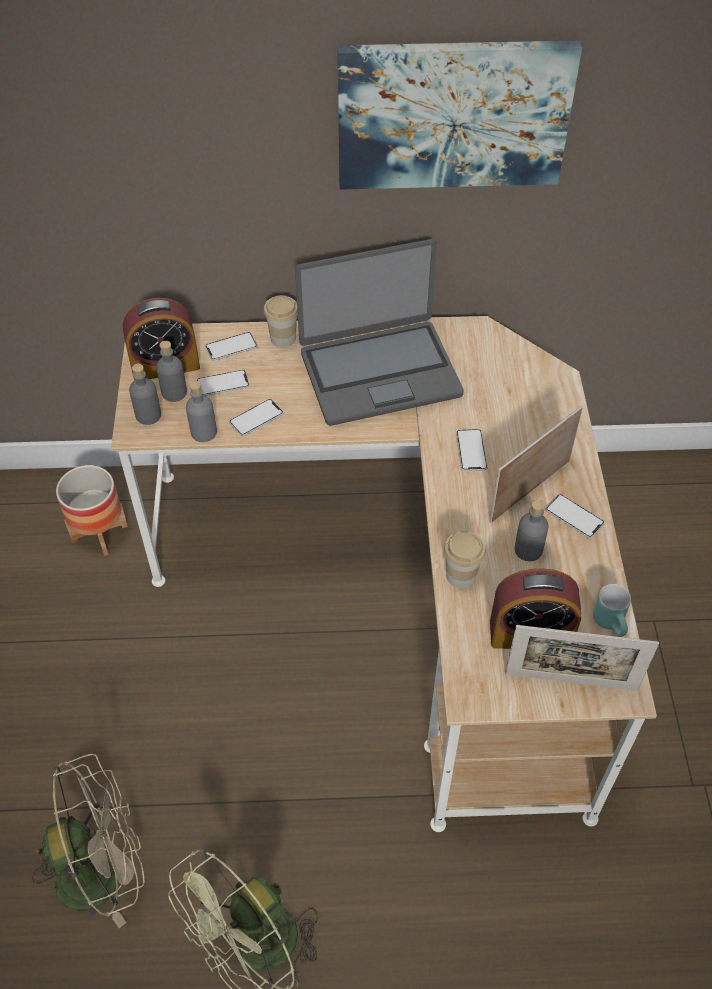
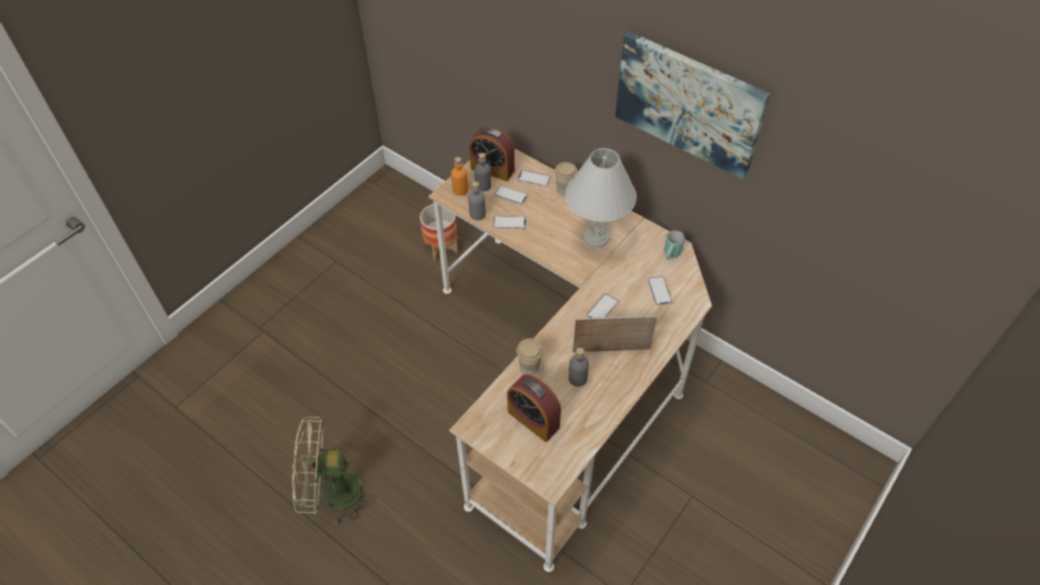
camera: 40 degrees right, 0 degrees up
(102, 870) = (303, 407): beige fan -> none
(148, 415) = (460, 190): grey bottle -> orange bottle
(379, 372) = (597, 237): laptop -> white table lamp
(571, 681) = (528, 456): picture frame -> none
(574, 517) = (621, 379): phone -> phone (659, 291)
(612, 623) = (581, 445): turquoise mug -> turquoise mug (672, 255)

